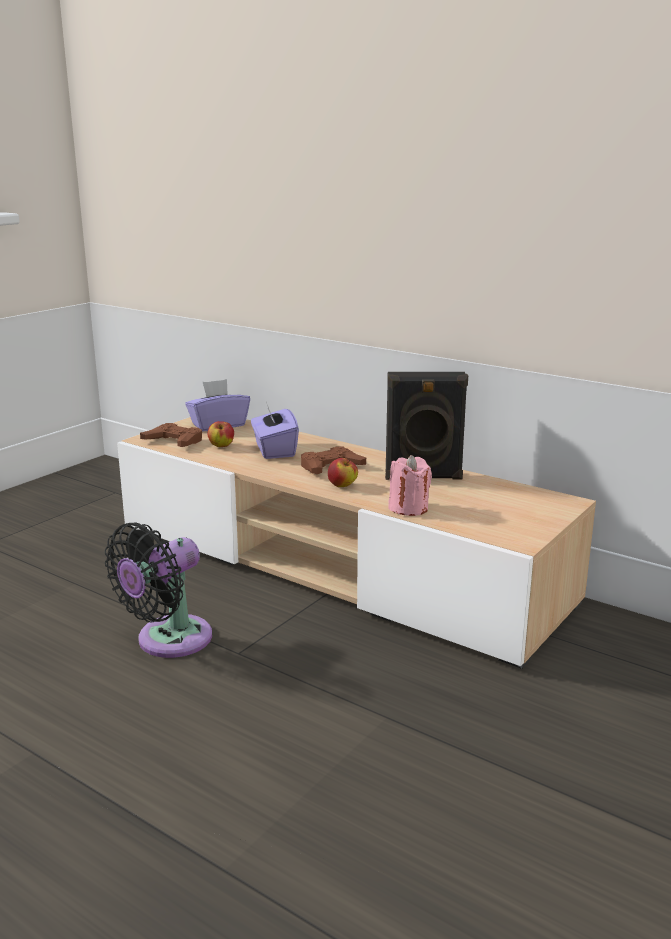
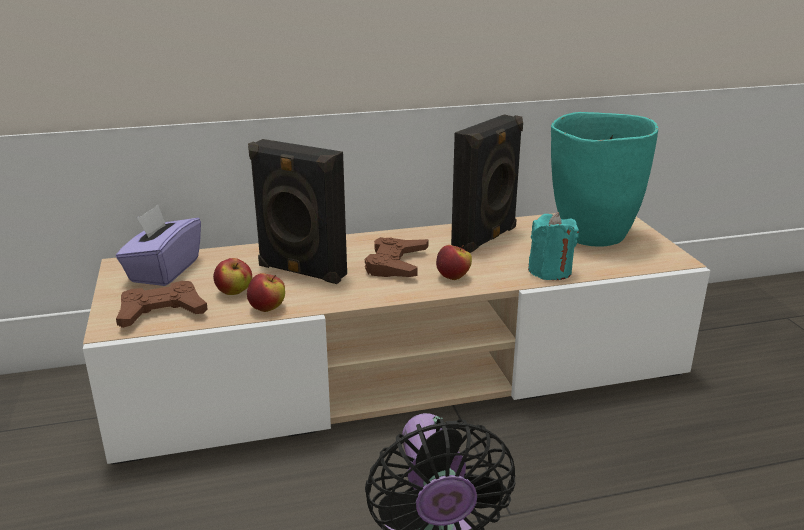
camera: 50 degrees left, 5 degrees up
(216, 459) = (267, 308): none -> apple
(274, 450) = (300, 271): purple tissue box -> black speaker
(408, 508) = (550, 271): pink candle -> turquoise candle
(504, 505) = (591, 236): none -> turquoise vase

